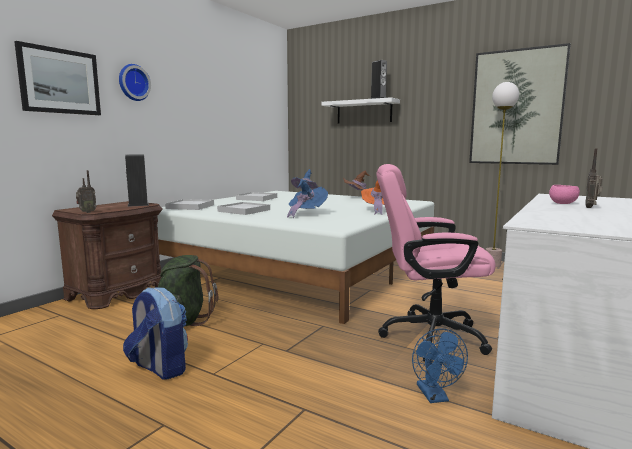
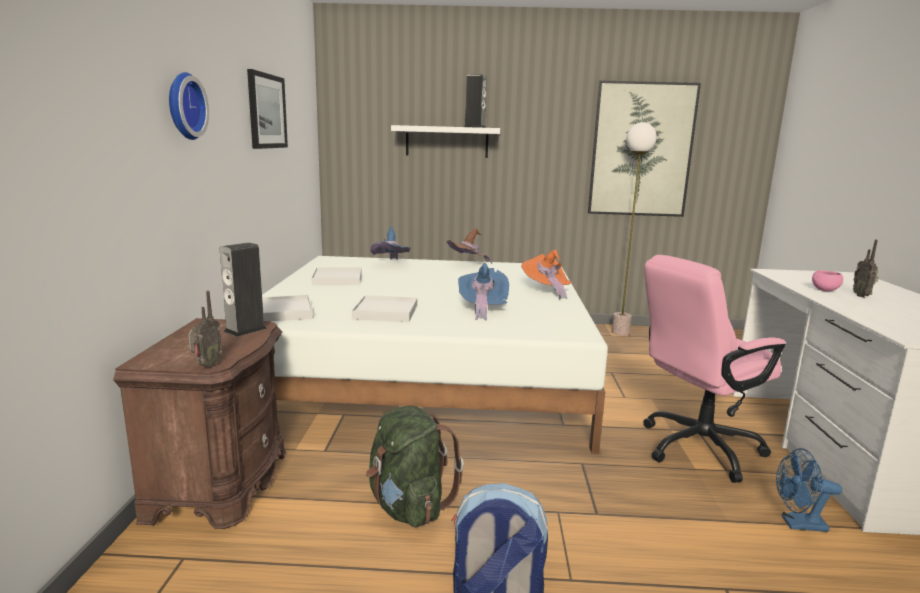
camera: 30 degrees left, 5 degrees up
(60, 81) = (100, 115): picture -> picture (266, 111)
(435, 396) = (797, 524): blue fan -> blue fan turned 135 degrees clockwise

